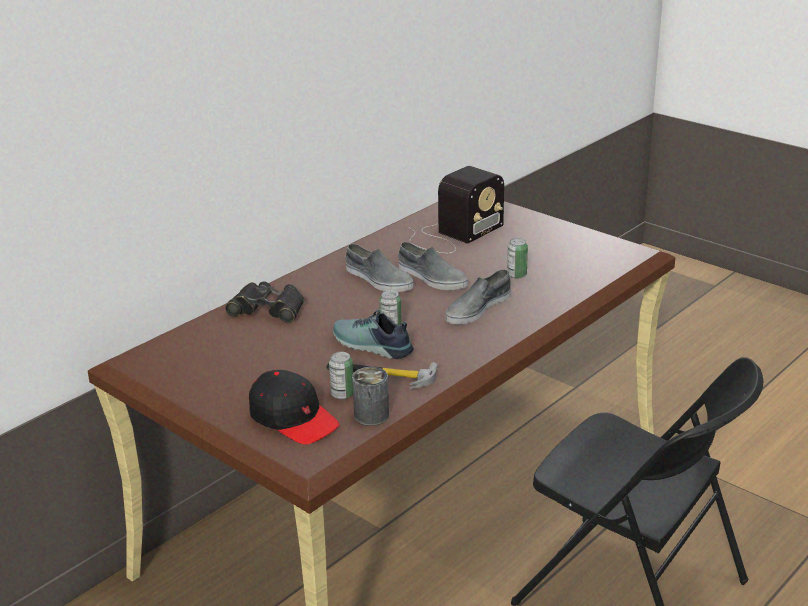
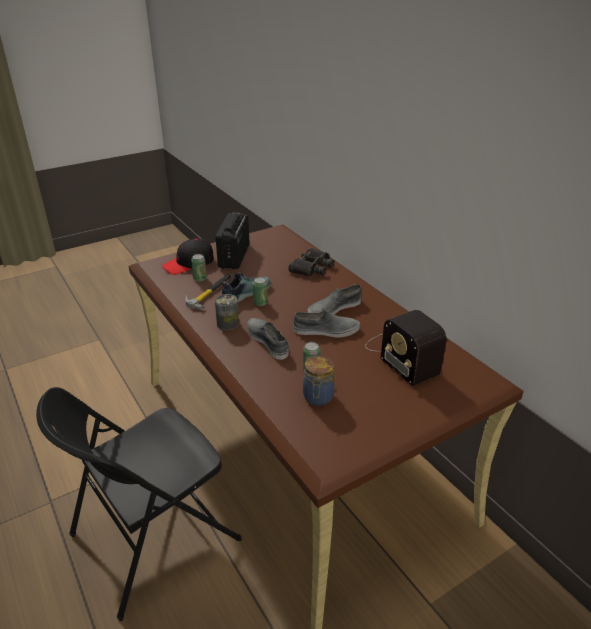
camera: 105 degrees right, 5 degrees up
(252, 381) = (234, 256): none -> radio
(371, 415) = (172, 284): can -> can (227, 324)
(431, 277) = (326, 330): grey shoe -> grey shoe turned 150 degrees counterclockwise
(557, 265) = (318, 398): none -> jar

